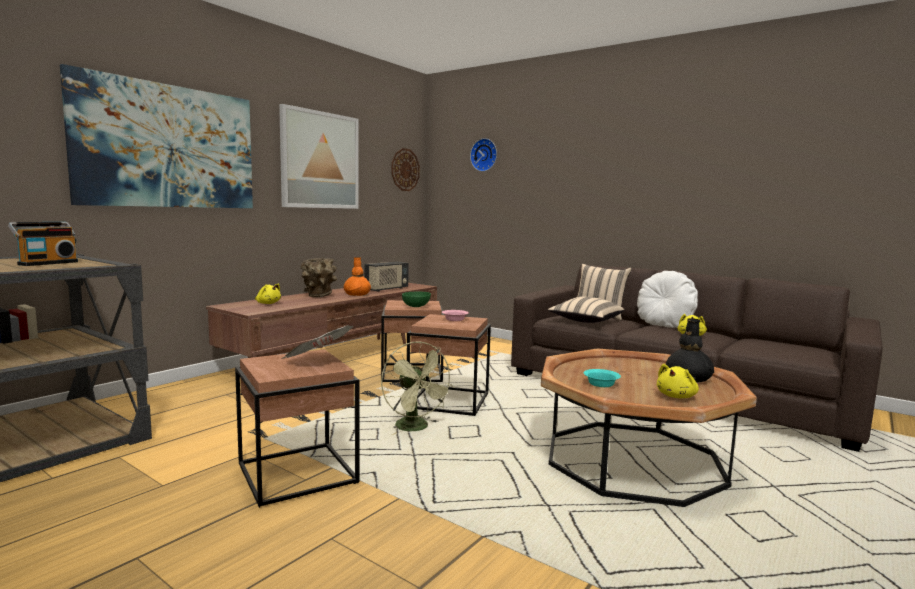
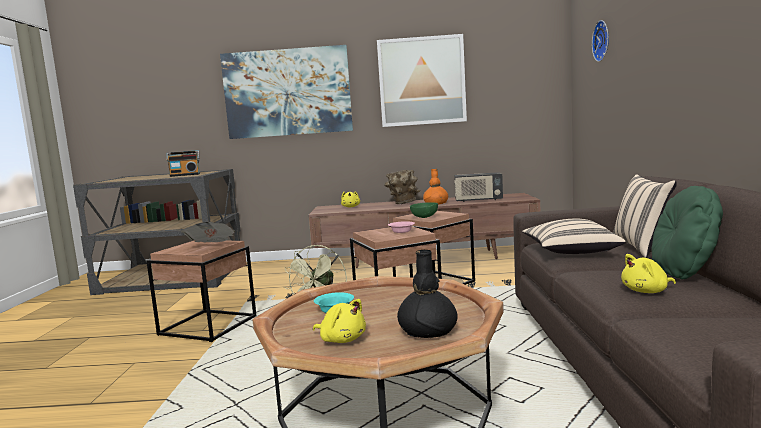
camera: 55 degrees right, 0 degrees up
(405, 170) = (536, 73): wall clock -> none
(664, 326) = (684, 274): white pillow -> green pillow
(677, 396) = (342, 339): yellow plush toy -> yellow plush toy turned 150 degrees counterclockwise

